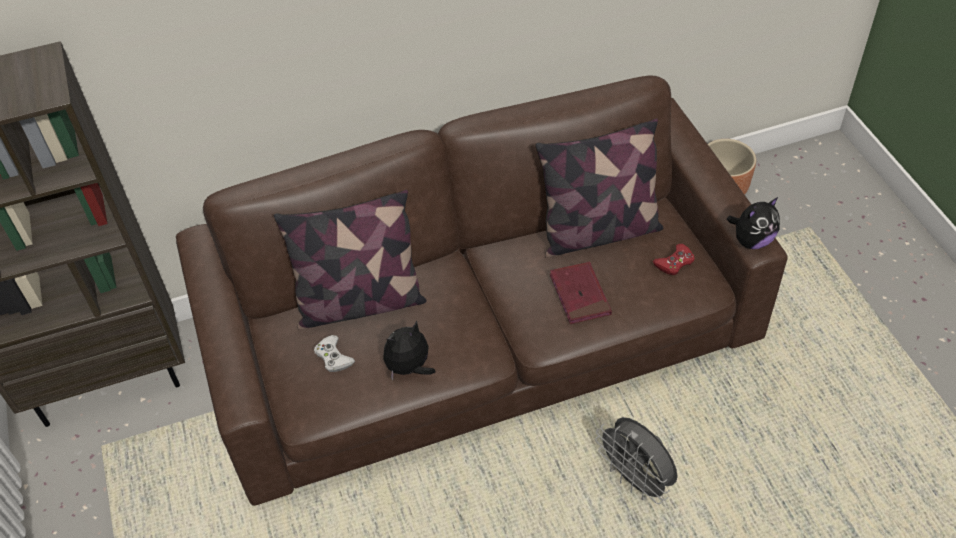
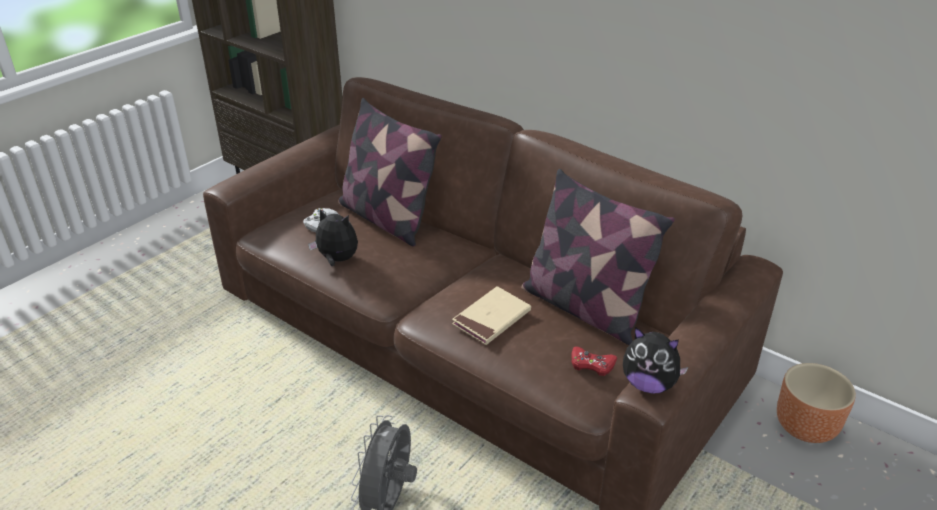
camera: 55 degrees right, 15 degrees down
(579, 295) = (491, 318): red book -> beige book

